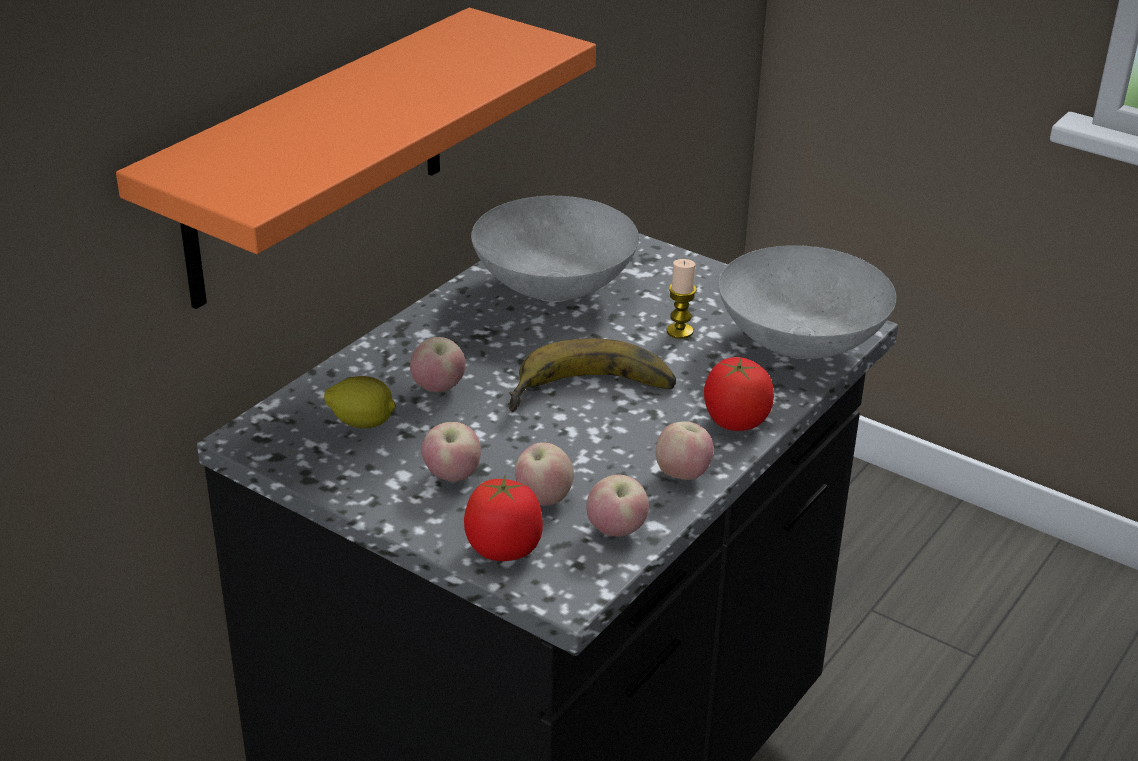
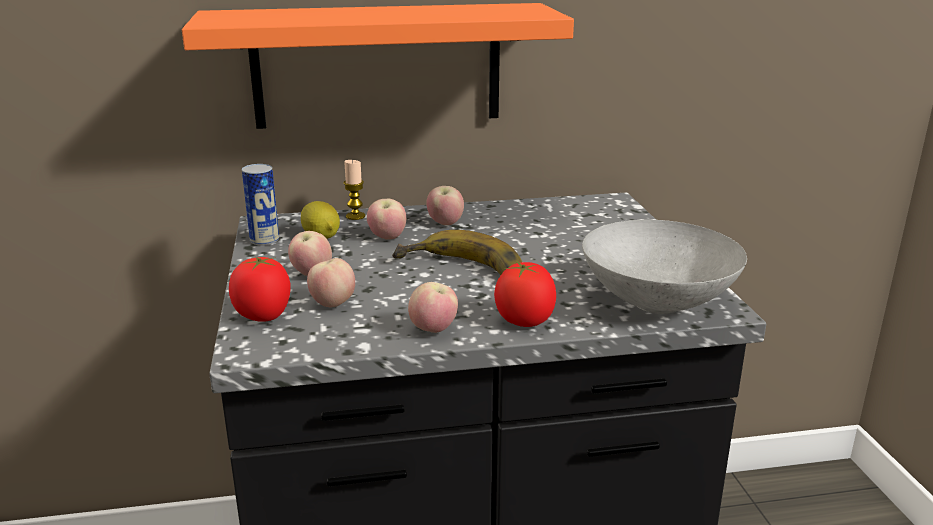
camera: 45 degrees right, 10 degrees down
(308, 461) = (264, 240): none -> can
(553, 287) = (544, 221): grey bowl -> none
(616, 531) = (337, 337): apple -> apple (445, 223)
(679, 331) = (582, 266): candle -> candle (355, 216)

